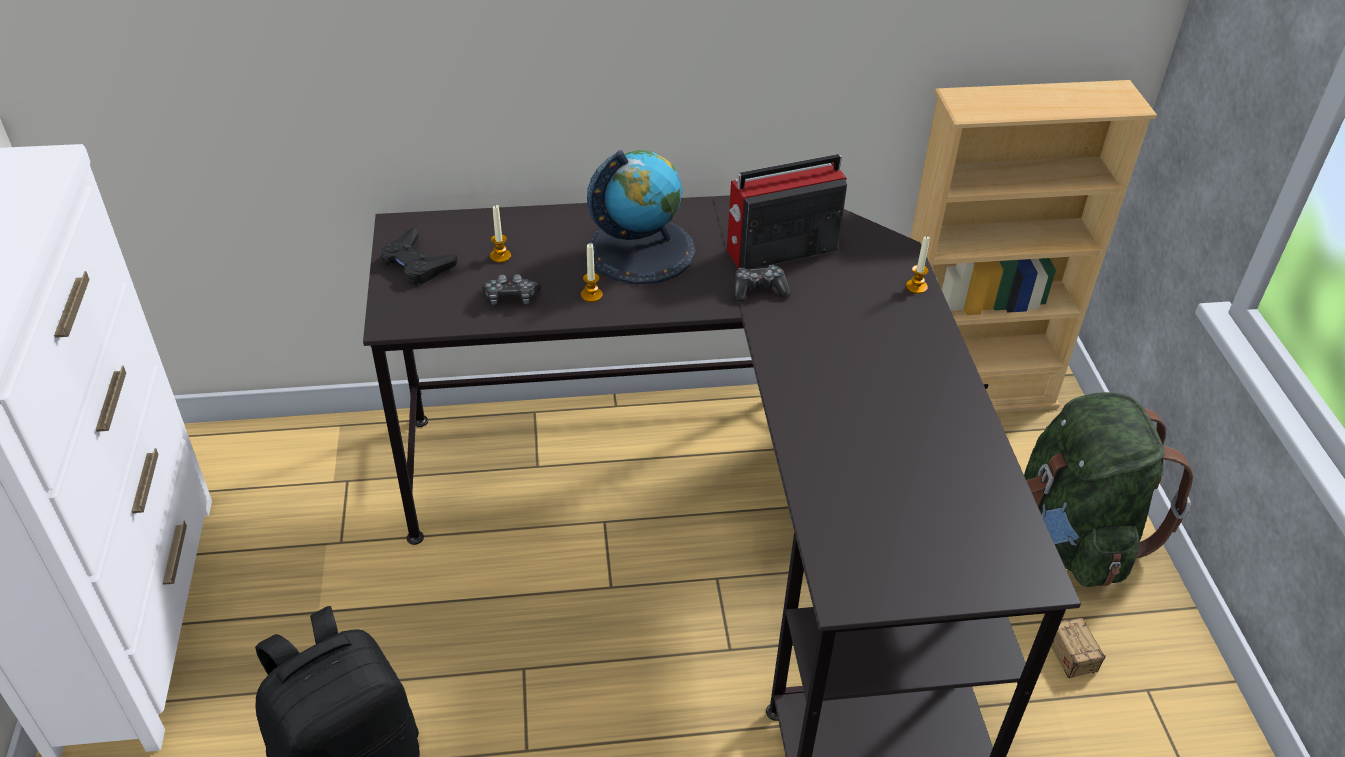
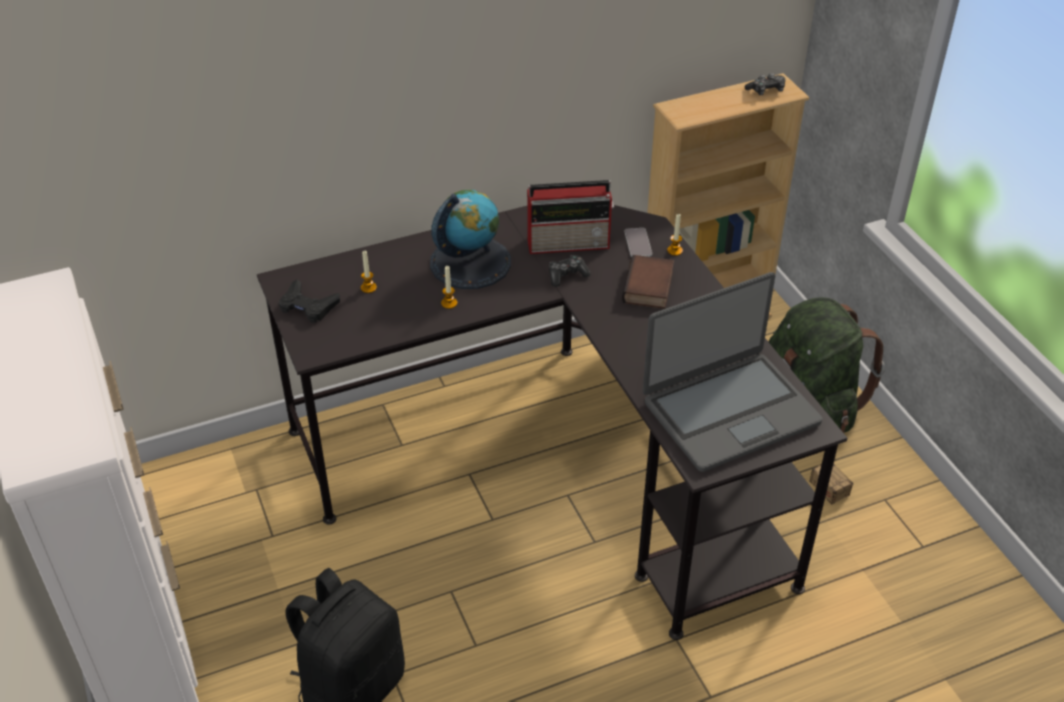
camera: 15 degrees left, 0 degrees up
(511, 297) = (391, 317): game controller -> game controller (766, 90)
(779, 250) = (570, 243): radio -> radio turned 150 degrees counterclockwise
(864, 328) = (649, 288): none -> book
(869, 268) = (638, 243): none -> phone
(915, 522) = (729, 411): none -> laptop

